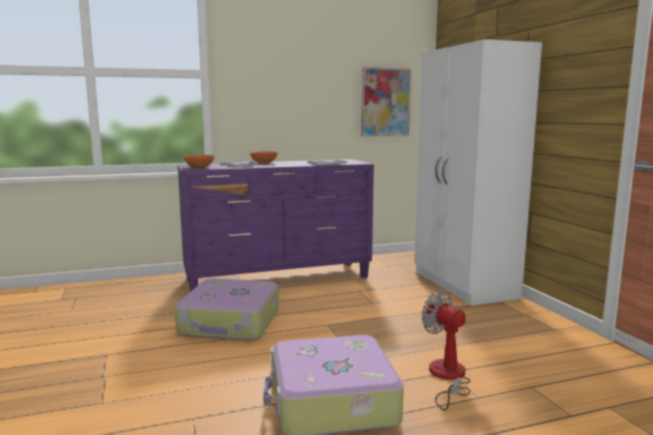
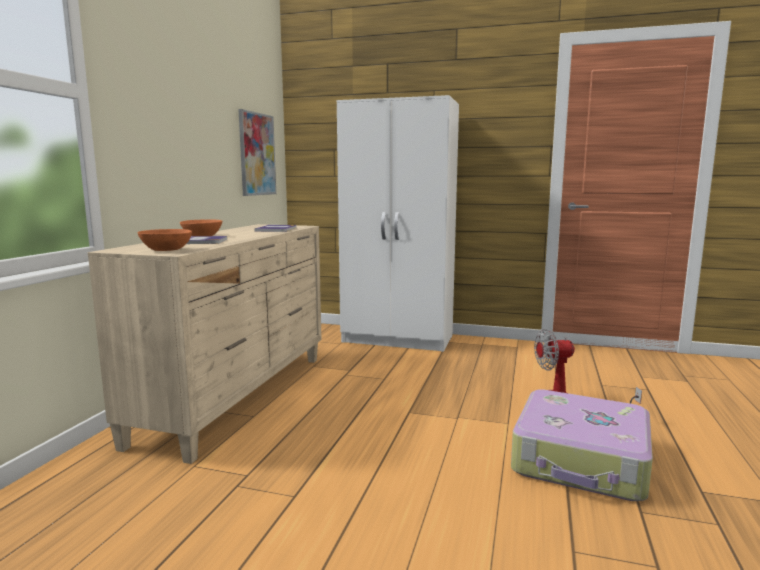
camera: 55 degrees left, 0 degrees up
(231, 323) = (331, 460): suitcase -> none
(279, 279) = (238, 396): purple dresser -> beige dresser

